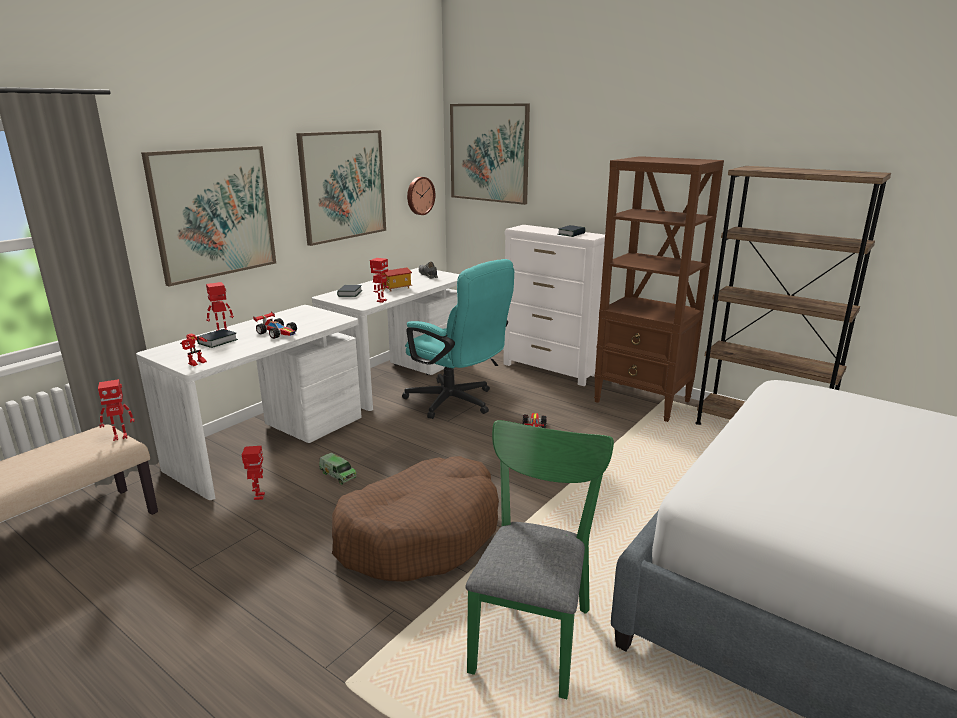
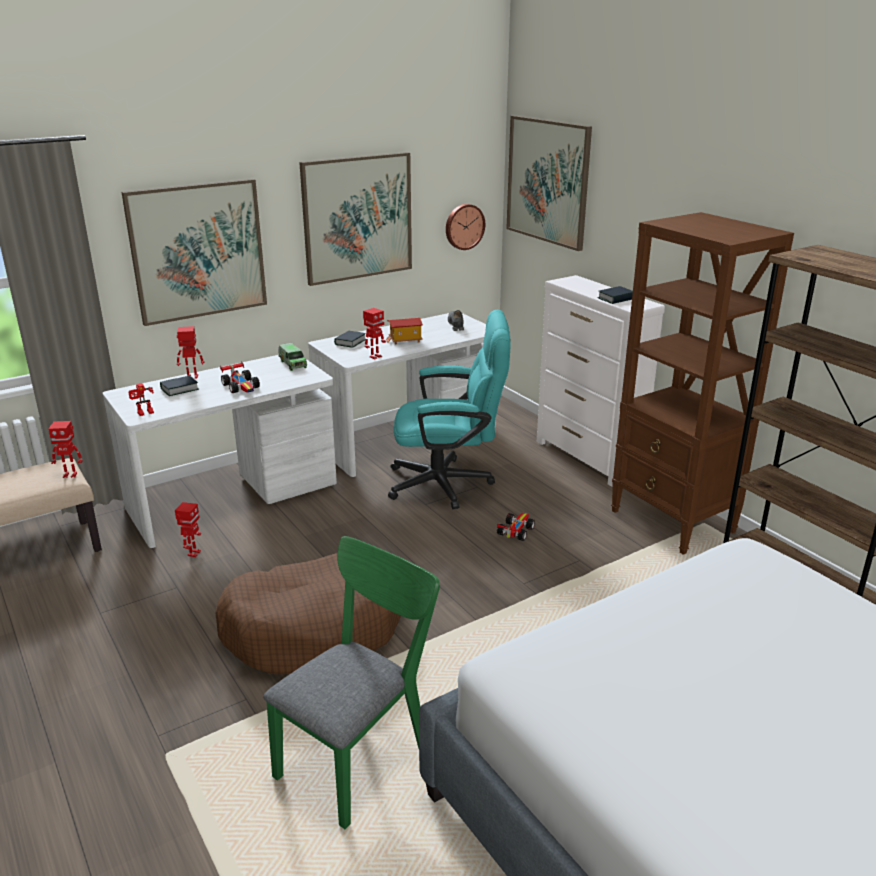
camera: 20 degrees right, 5 degrees up
(338, 475) = (277, 545): toy truck -> toy truck (292, 363)
(456, 403) = (449, 483): turquoise office chair -> turquoise office chair turned 60 degrees counterclockwise

